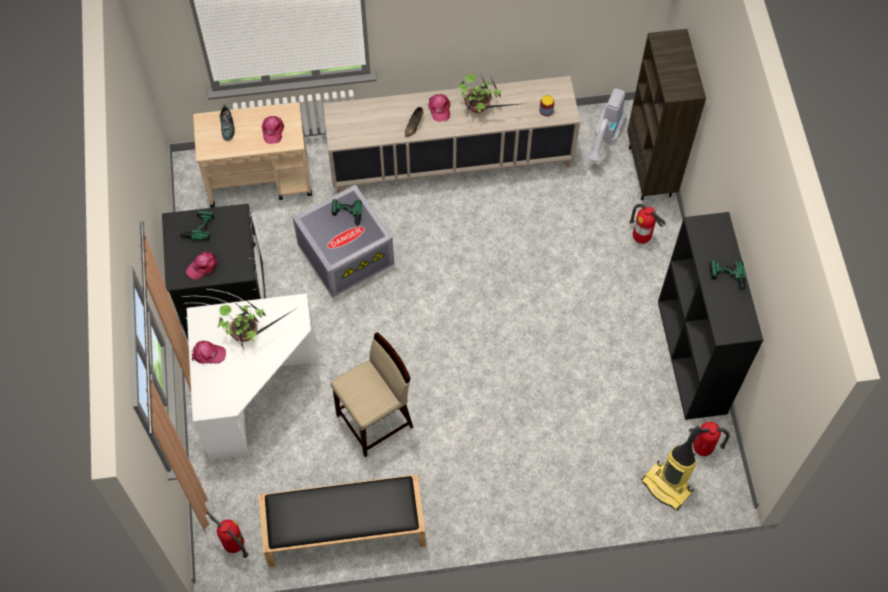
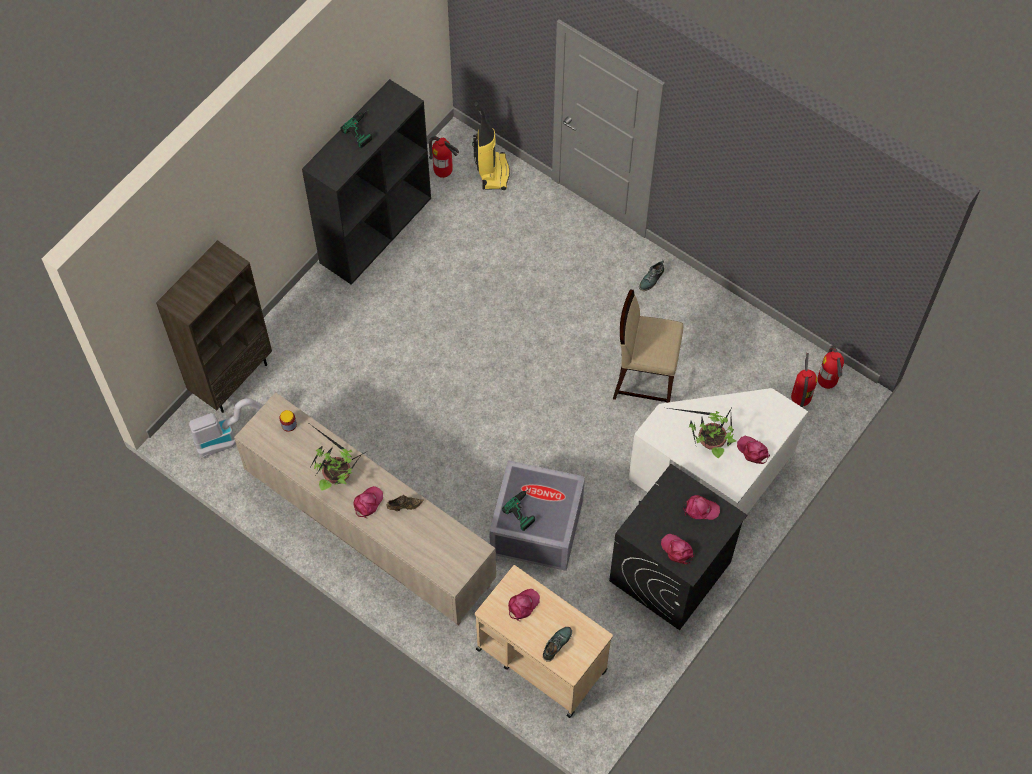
camera: 135 degrees left, 0 degrees up
(194, 227) = (677, 550): power drill -> pink cap
(343, 529) = (739, 329): black bench -> none
(451, 509) = (651, 279): none -> shoe
(641, 238) = (304, 337): fire extinguisher -> fire extinguisher (799, 400)

